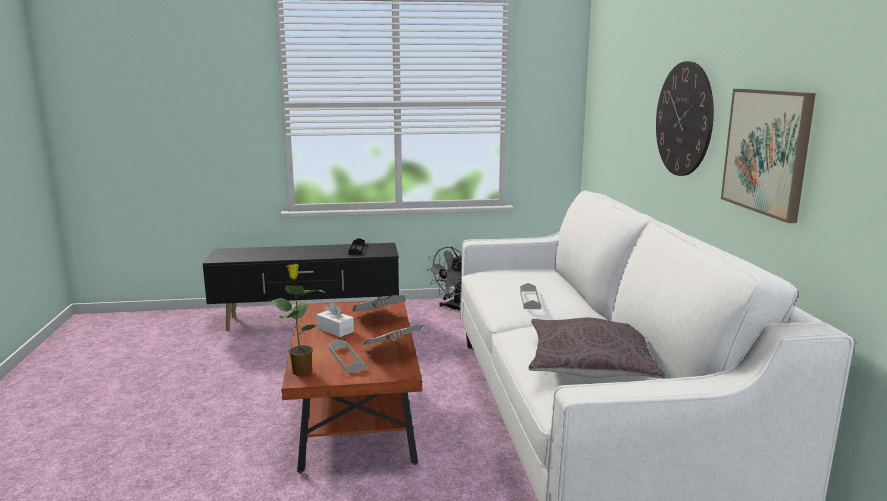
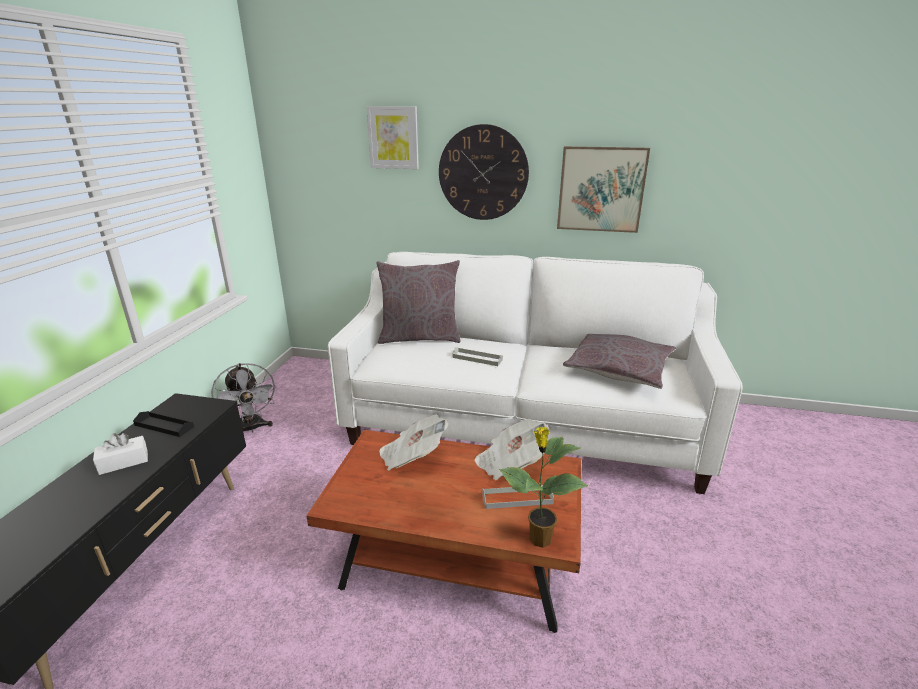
camera: 70 degrees left, 10 degrees up
(335, 330) = (427, 495): white tissue box -> white tissue box (124, 462)
(549, 276) = (420, 337): none -> grey pillow
(640, 77) = (393, 137): none -> picture

